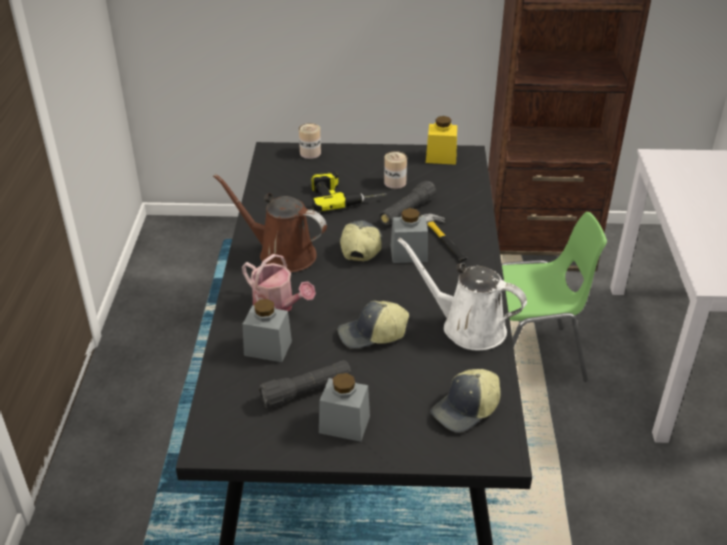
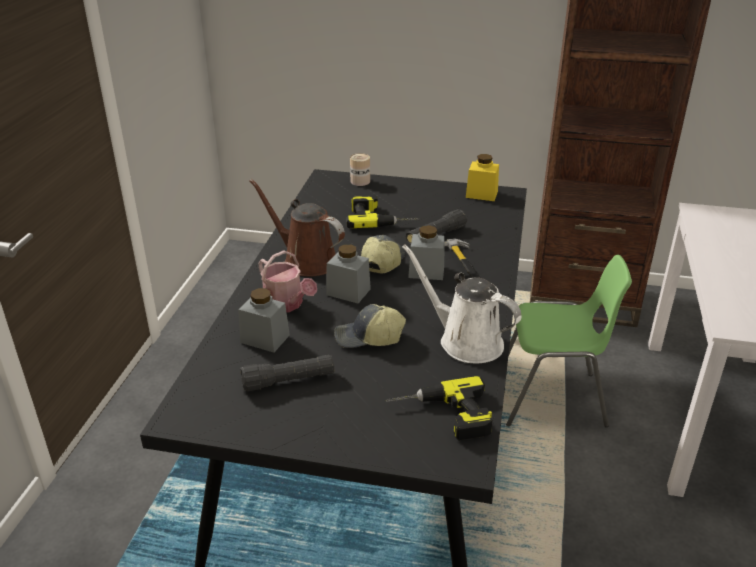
camera: 10 degrees right, 5 degrees down
(344, 424) = (315, 415): grey jar -> grey jar (348, 292)
(395, 182) = (431, 211): can -> none
(466, 410) = (442, 417): cap -> power drill

